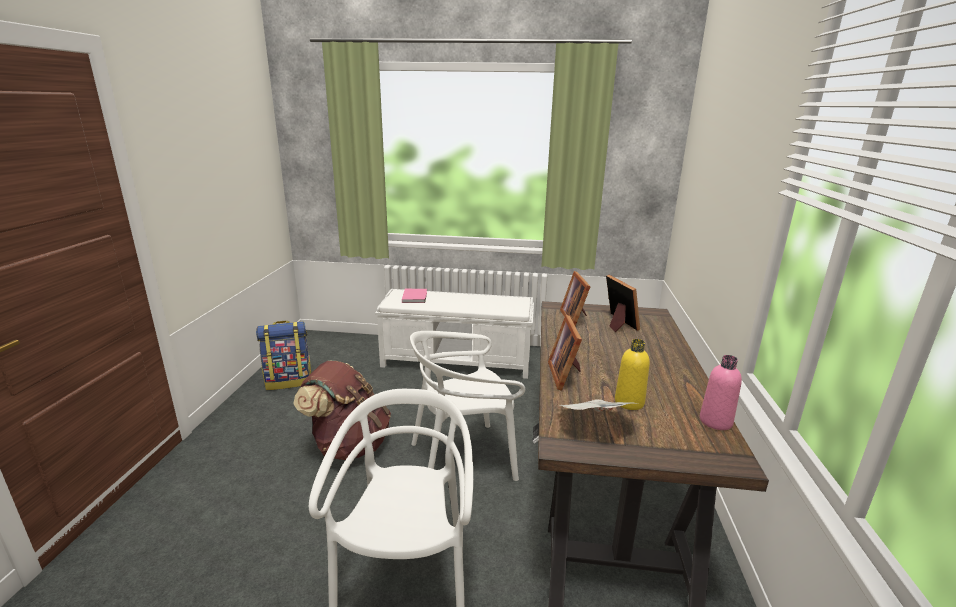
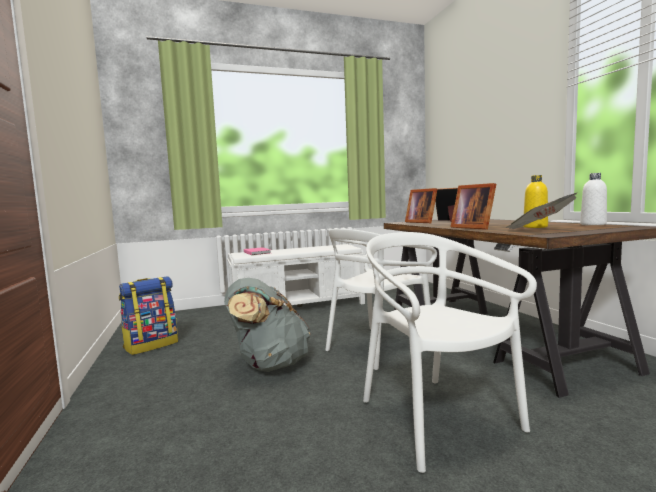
camera: 25 degrees left, 15 degrees down
(349, 445) = (268, 364): brown backpack -> grey backpack
(715, 421) = (593, 224): pink bottle -> white bottle

